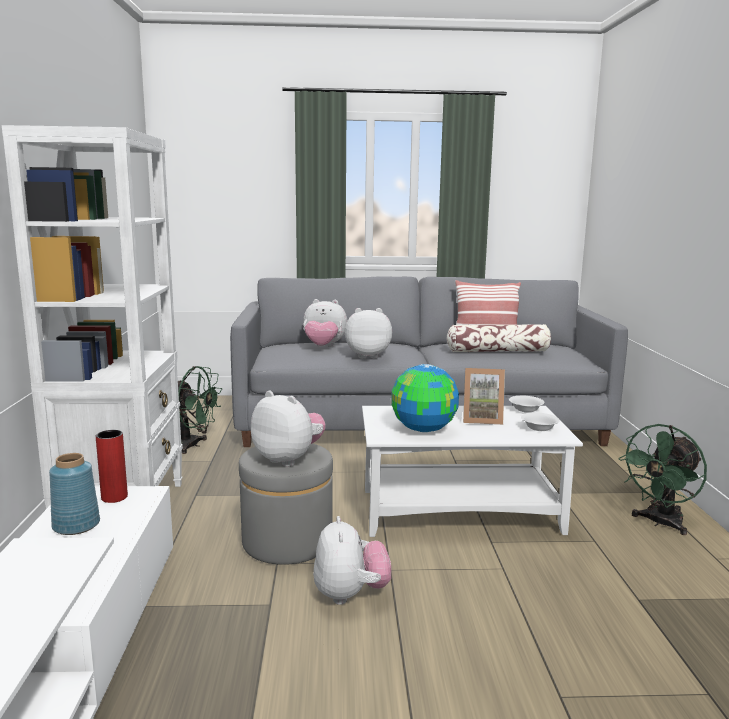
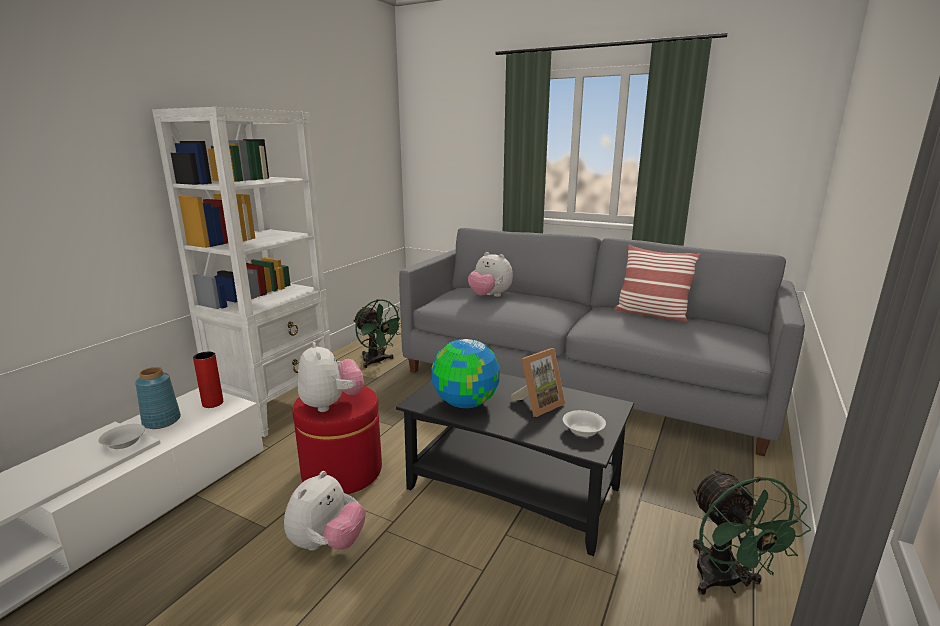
camera: 30 degrees right, 5 degrees up
(287, 542) = (342, 471): grey ottoman -> red ottoman
(367, 355) = (513, 311): plush toy -> none
(461, 511) = (515, 488): white coffee table -> black coffee table
(481, 419) = (538, 404): picture frame -> picture frame turned 75 degrees counterclockwise
(498, 351) = (649, 326): pillow -> none
(526, 410) = (603, 403): white bowl -> white bowl (125, 443)
(660, 523) = (726, 582): green fan -> green fan turned 90 degrees counterclockwise

